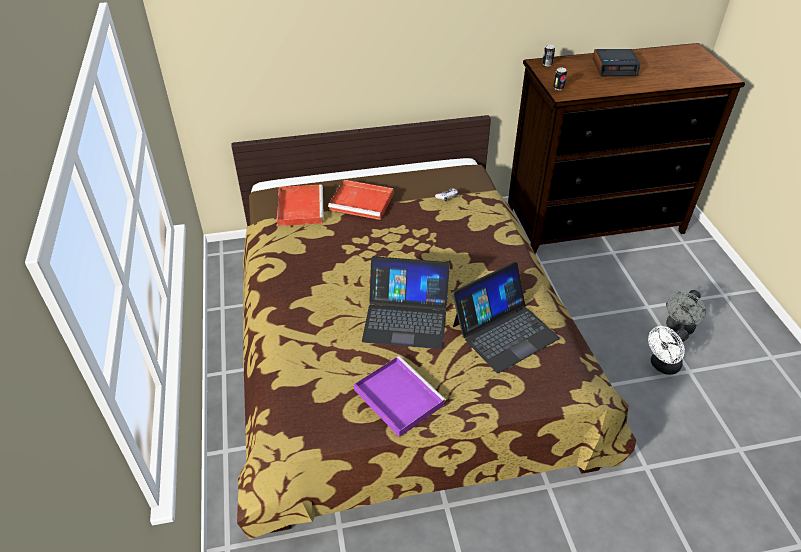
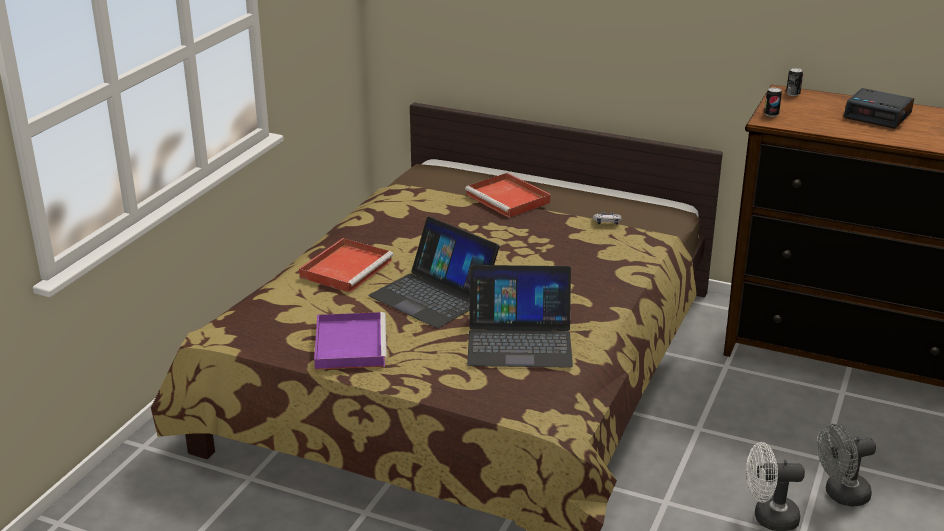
camera: 35 degrees right, 15 degrees down
(299, 207) = (441, 184): red tray -> red tray (347, 268)

